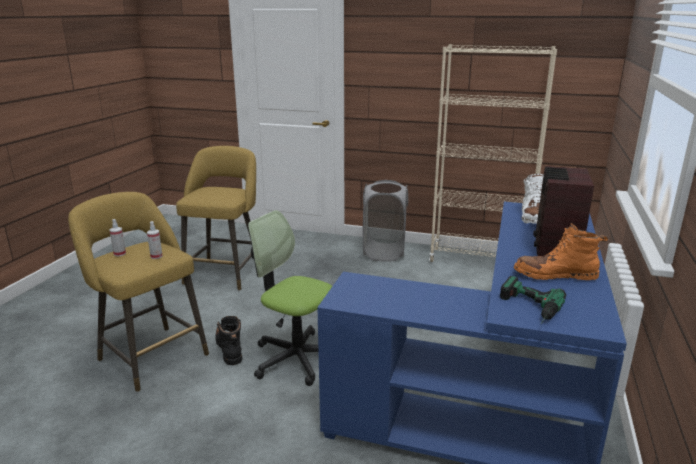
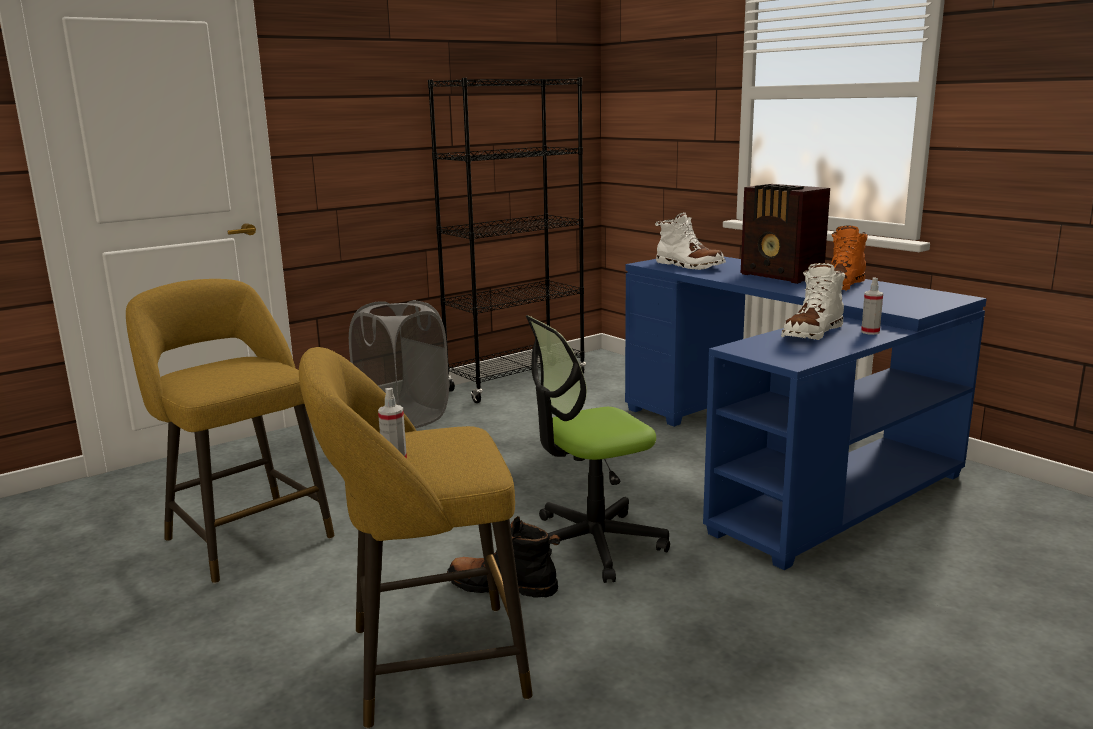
camera: 55 degrees left, 5 degrees down
(156, 256) = (456, 439): spray bottle -> spray bottle (870, 332)
(422, 294) = (812, 333): none -> white boot
(479, 260) = (516, 383): beige bookcase -> black bookcase
(527, 307) = (899, 304): power drill -> none

